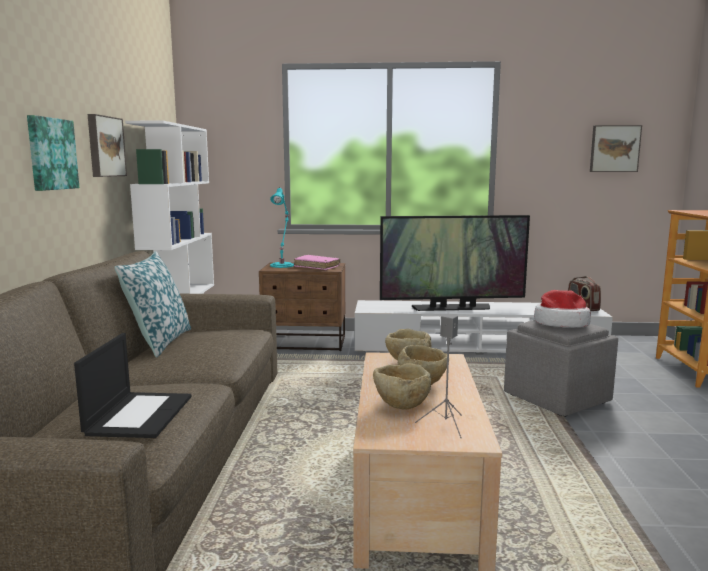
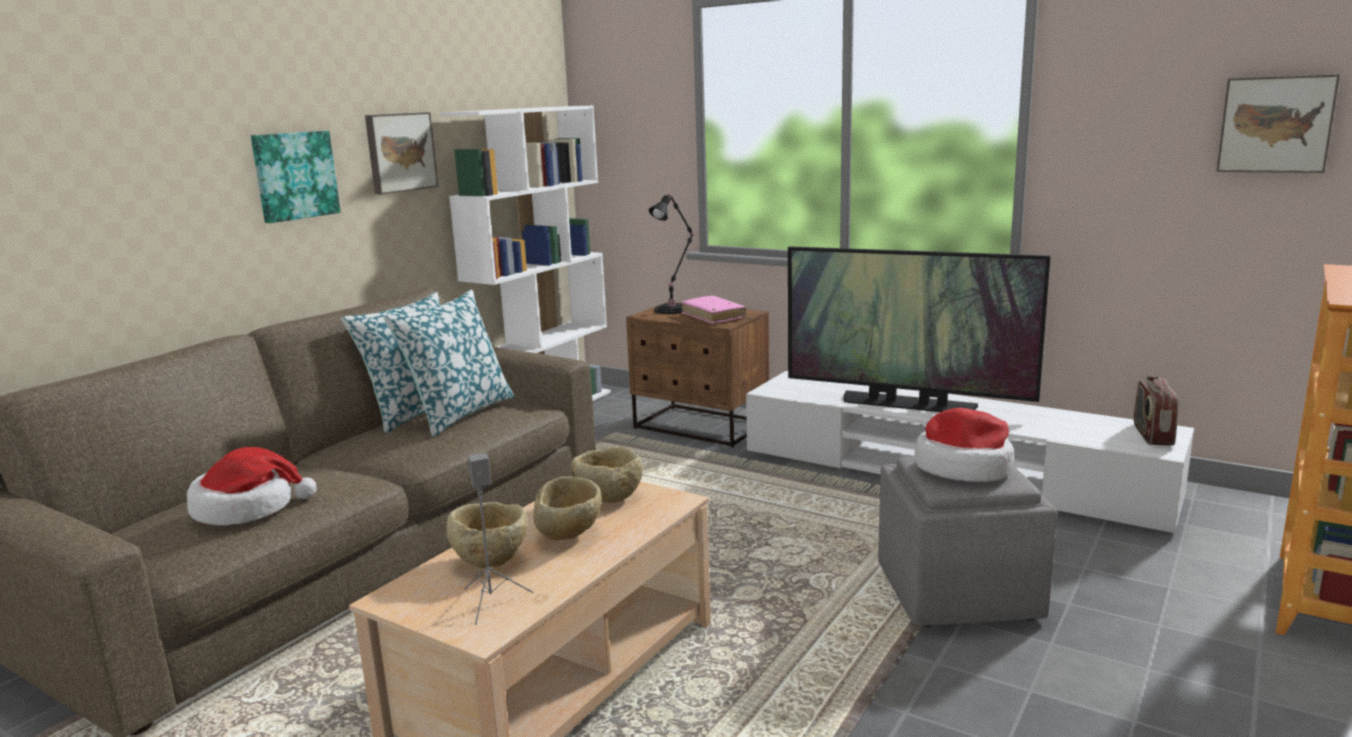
camera: 30 degrees right, 5 degrees up
(139, 414) = (247, 508): laptop -> hat
(205, 337) = (459, 414): none -> pillow
(282, 265) = (674, 309): turquoise table lamp -> black table lamp

